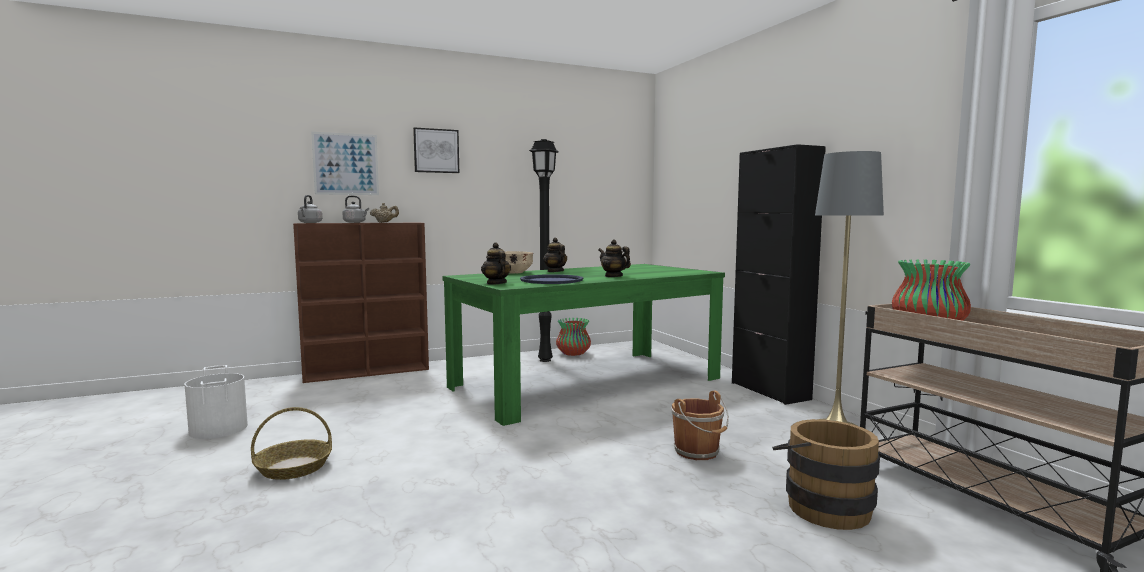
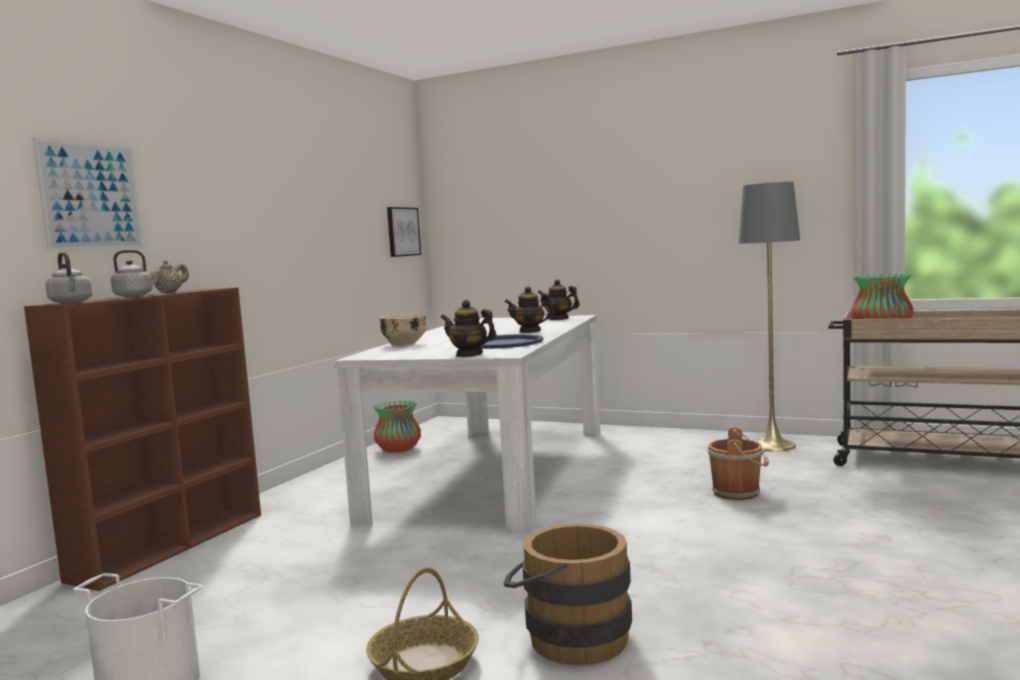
camera: 40 degrees left, 0 degrees up
(436, 151) = (210, 175): picture -> picture (402, 232)
(546, 360) = (386, 464): black floor lamp -> none
(555, 271) = (435, 337): teapot -> teapot (559, 319)
(587, 383) = (495, 471): green dining table -> white dining table
(769, 391) = (663, 433): black cabinet -> none
(821, 505) = (887, 495): brown bucket -> brown bucket (569, 637)

